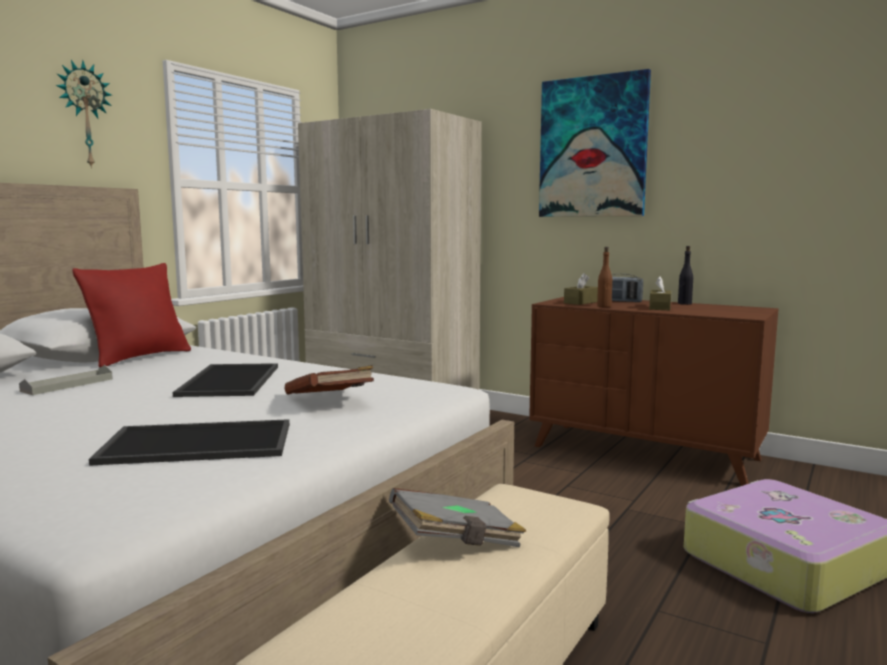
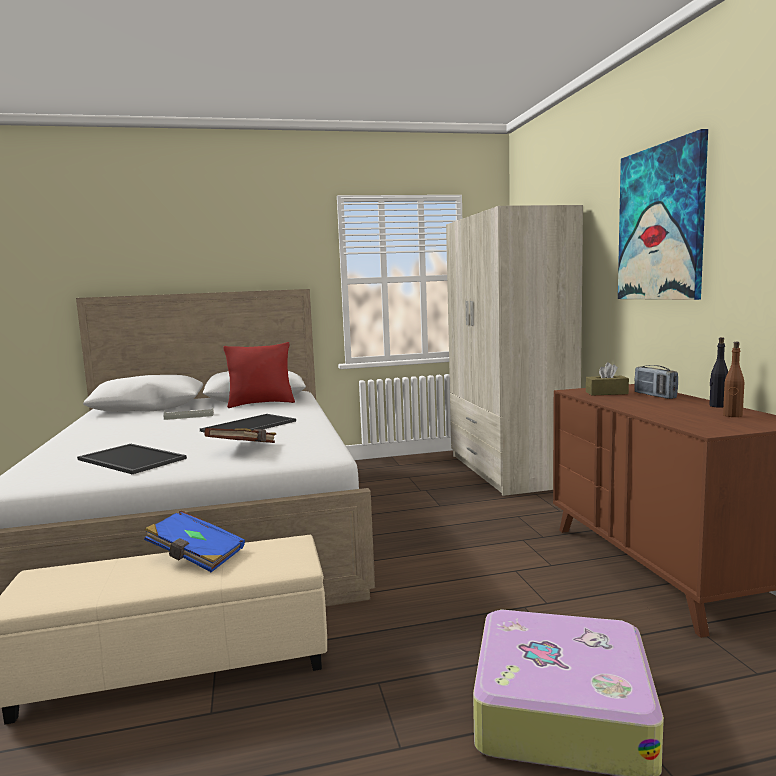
camera: 45 degrees right, 0 degrees up
(84, 115) = (277, 243): wall clock -> none
(457, 542) = (196, 557): grey book -> blue book
(604, 306) = (607, 400): brown bottle -> brown bottle (732, 415)
(659, 307) = (660, 407): brown tissue box -> none

